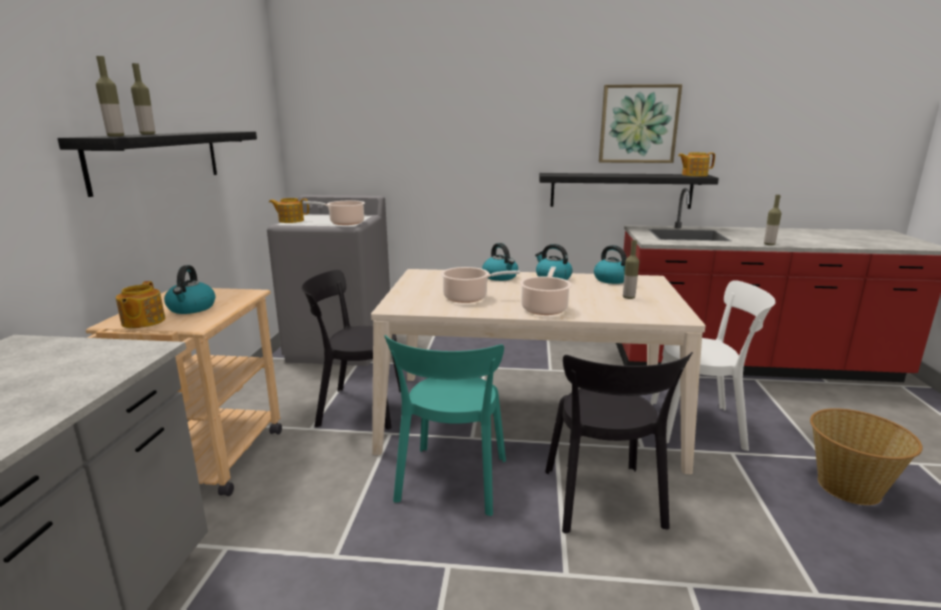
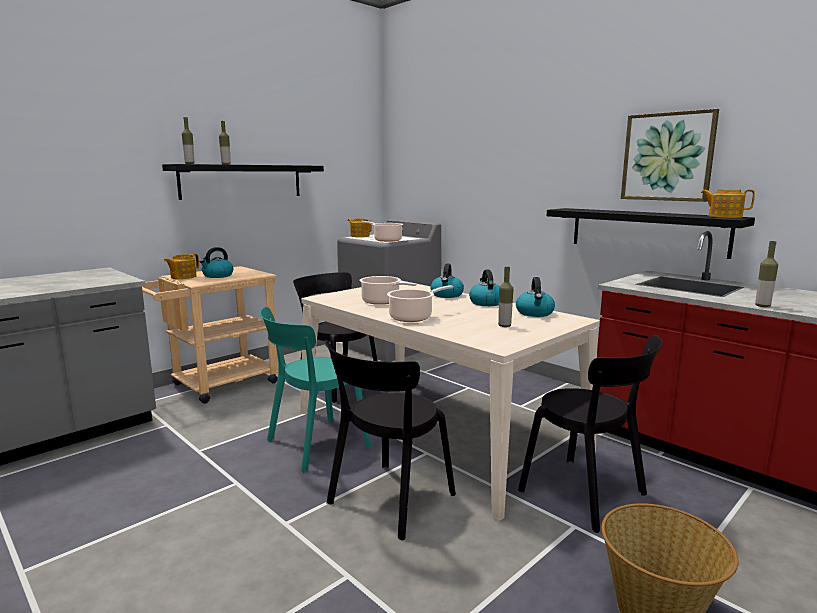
camera: 40 degrees right, 5 degrees down
(701, 425) = (587, 495): white chair -> black chair

